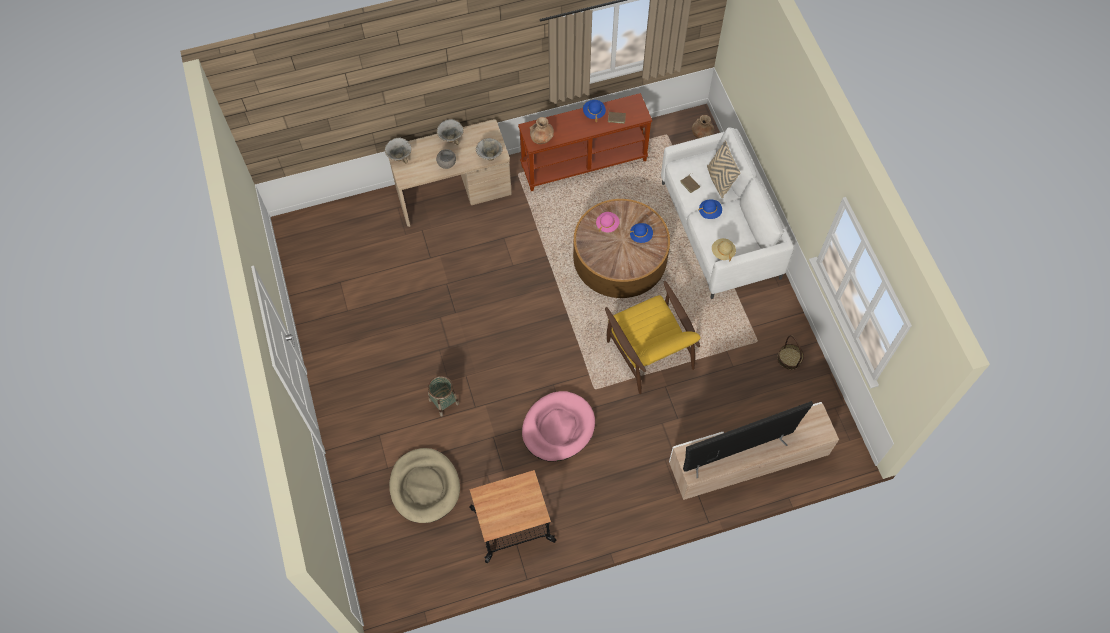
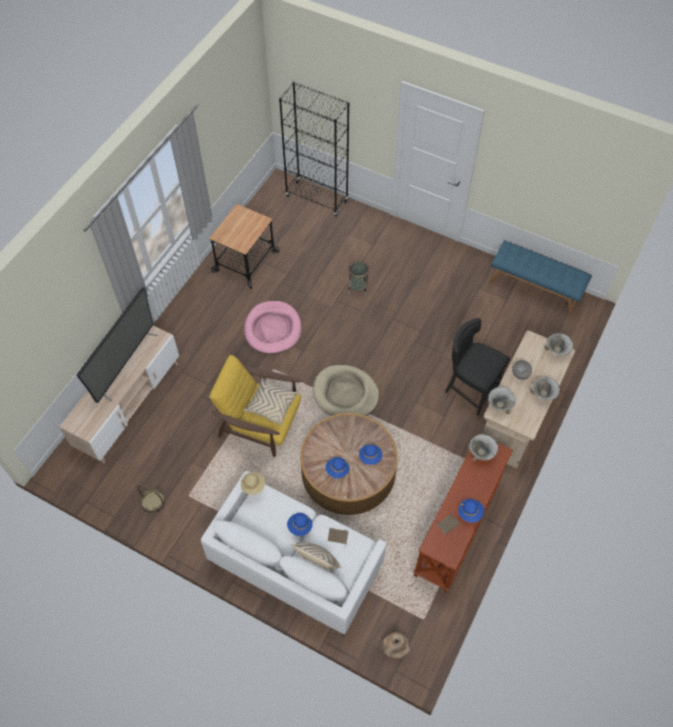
camera: 135 degrees right, 5 degrees down
(306, 270) = (535, 288): none -> blue bench
(369, 539) = (317, 199): none -> black bookcase
(424, 486) = (316, 241): beige dog bed -> beige dog bed (345, 394)
(461, 239) = (470, 389): none -> black chair
(542, 138) = (481, 453): brown vase -> bowl
(607, 225) = (370, 457): pink hat -> blue hat
(642, 324) = (271, 405): none -> beige pillow

